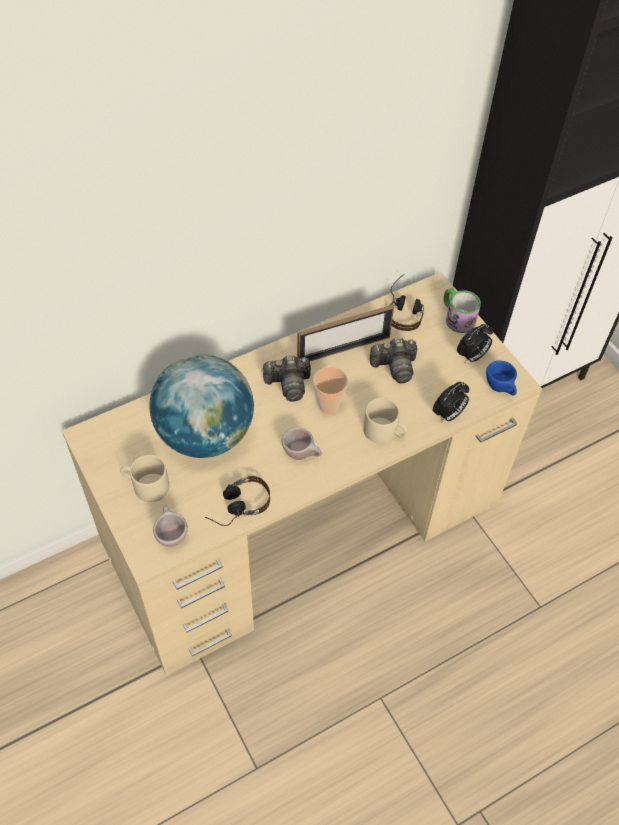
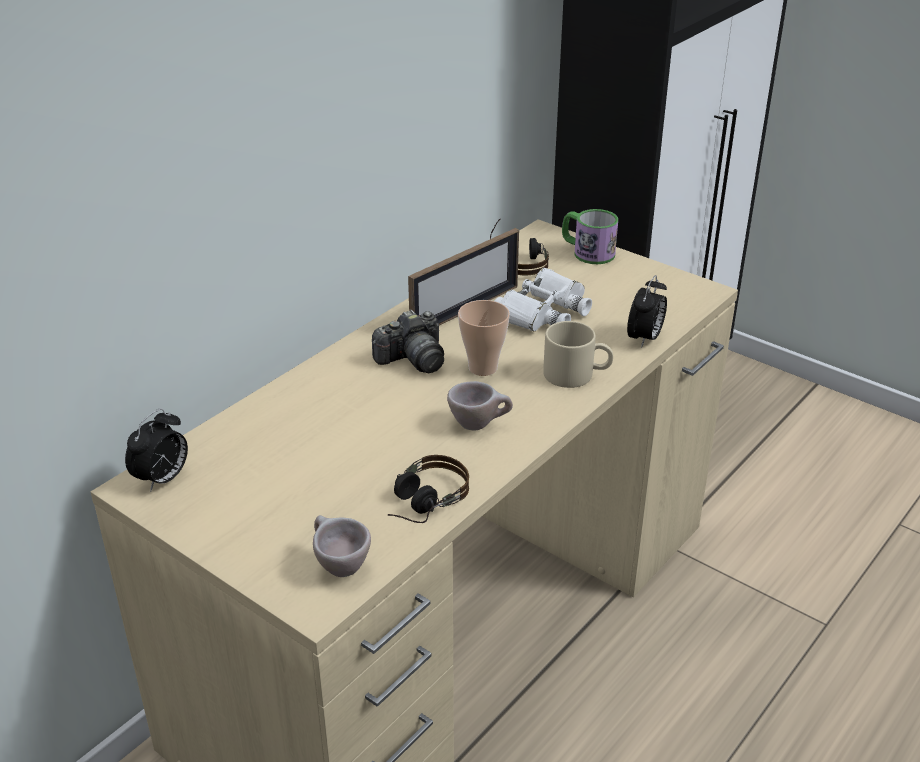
camera: 20 degrees left, 20 degrees down
(145, 486) = (264, 519): beige mug -> none
(206, 434) = (325, 438): globe -> none
(394, 367) = (543, 311): camera -> white binoculars
(471, 356) = (632, 281): alarm clock -> alarm clock (162, 479)
(500, 389) = (690, 301): blue cup -> none

